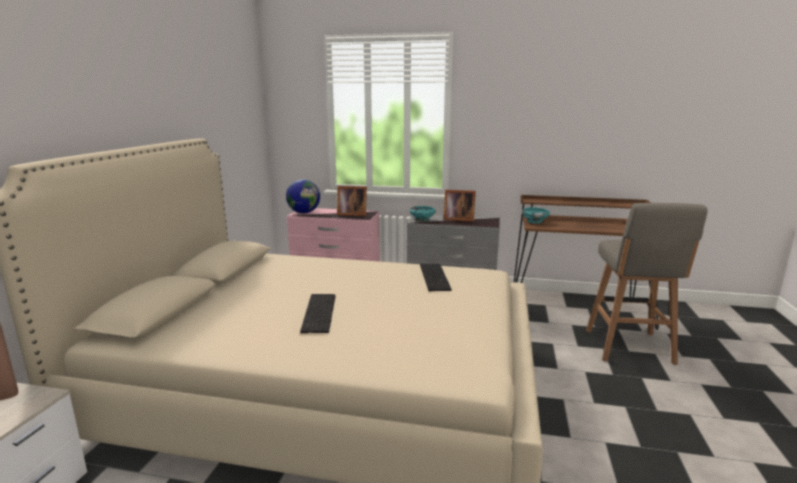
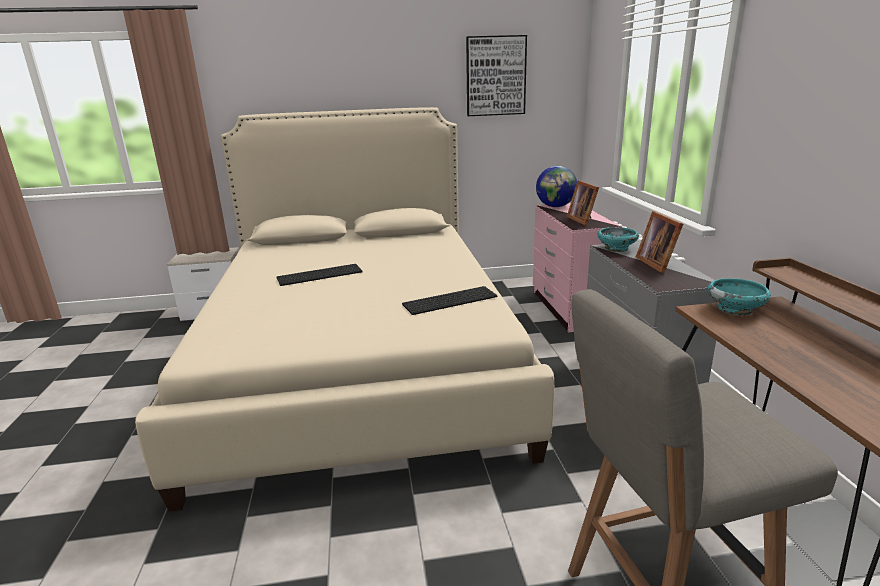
camera: 70 degrees right, 5 degrees up
(224, 107) = (495, 76): none -> picture

